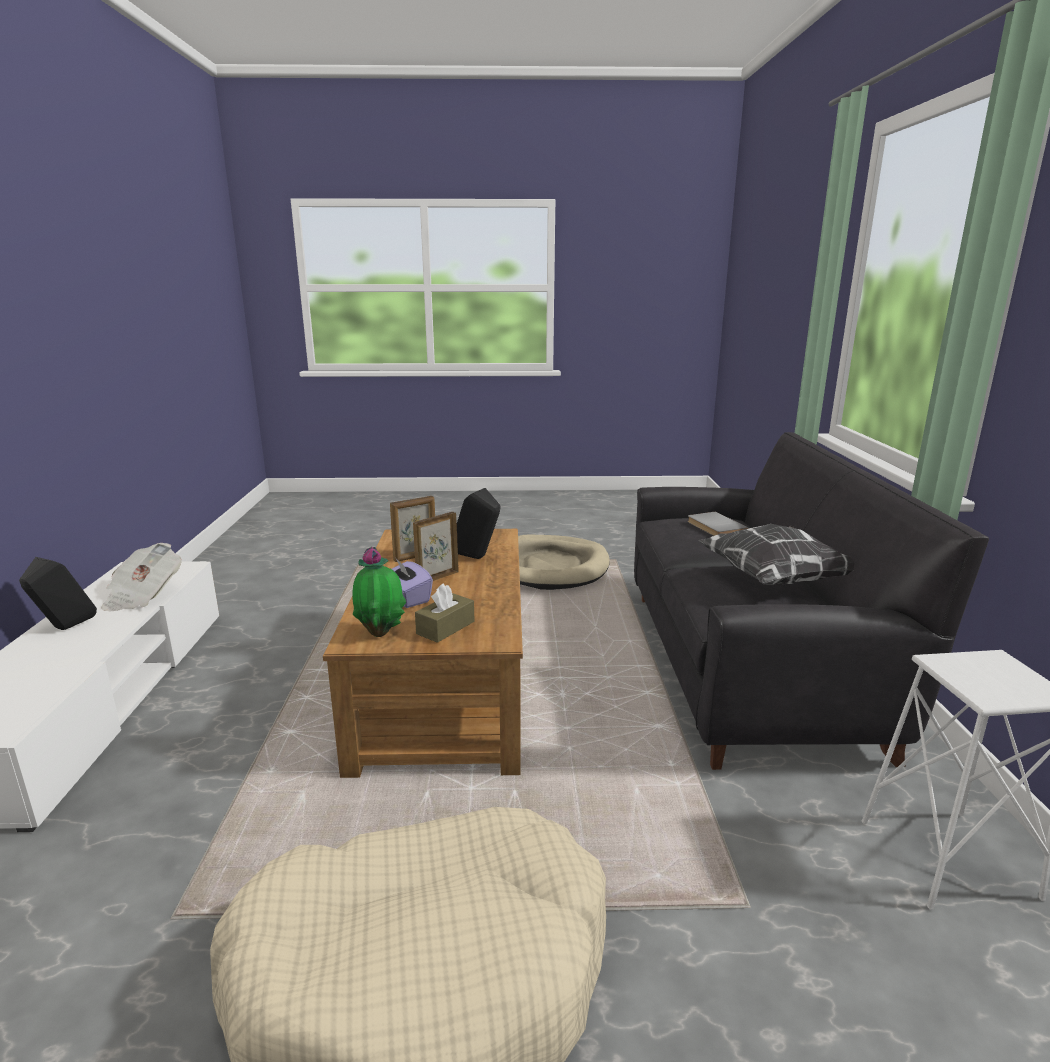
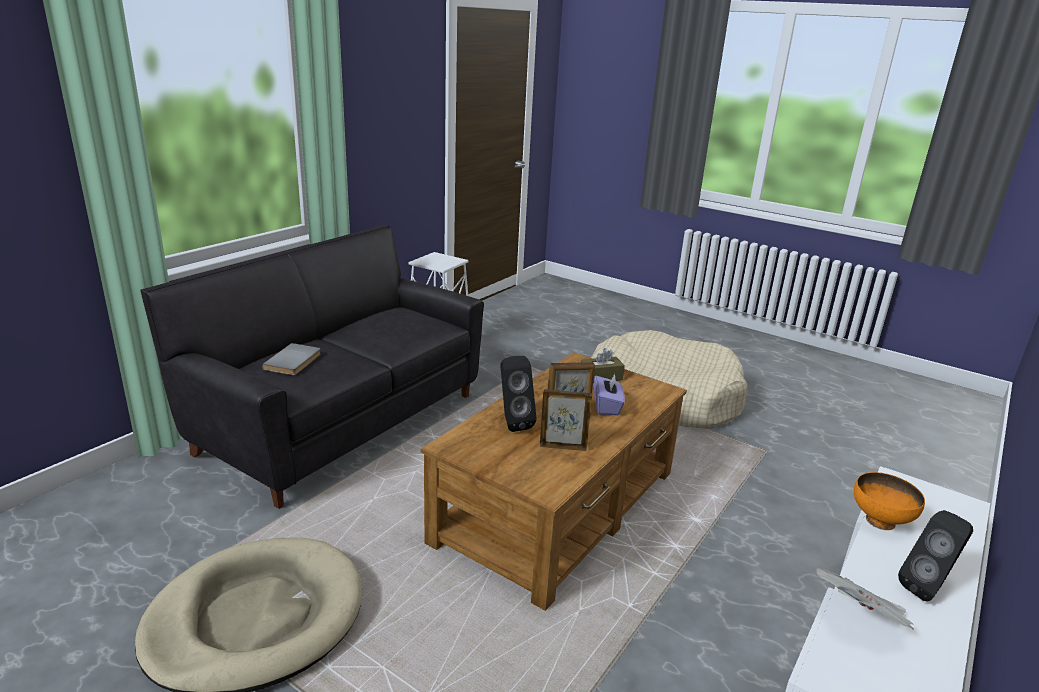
camera: 145 degrees left, 5 degrees up
(75, 668) = (879, 521): none -> orange bowl
(381, 633) = (643, 388): potted plant -> none
(775, 579) = (374, 321): pillow -> none

